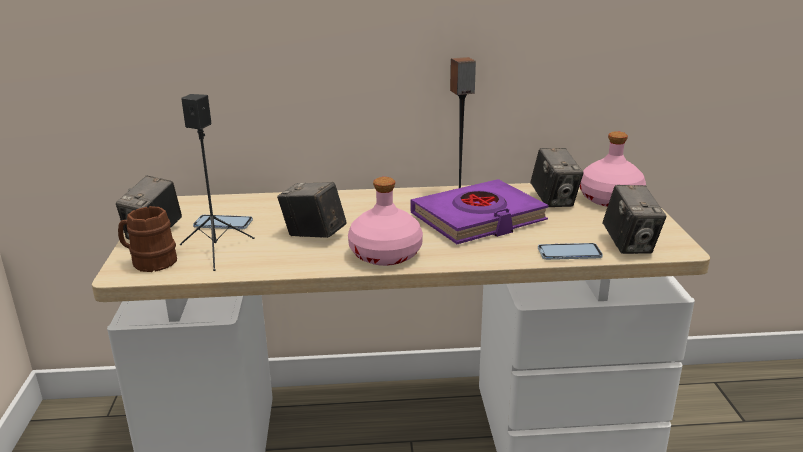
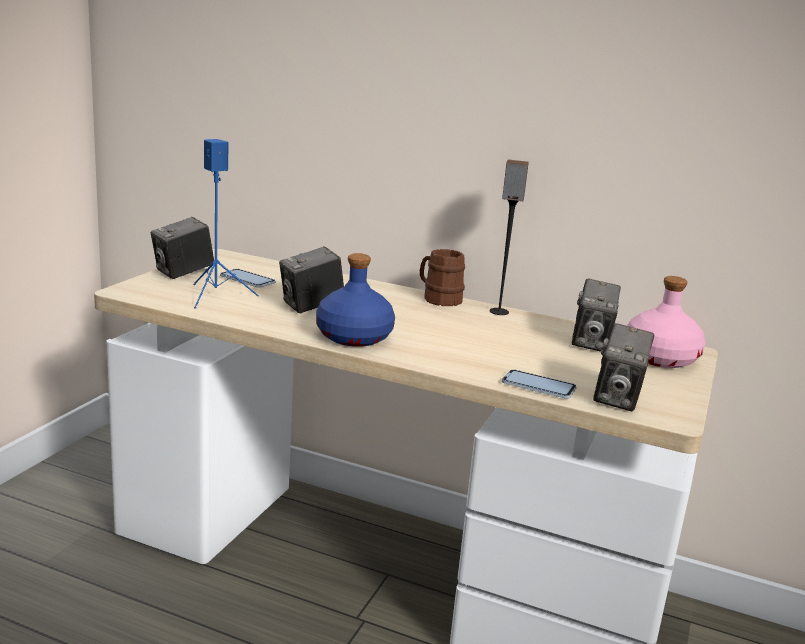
camera: 25 degrees right, 5 degrees down
(149, 262) = (154, 289): brown mug -> brown mug (438, 299)
(217, 250) = (216, 295): black speaker -> blue speaker
(313, 235) = (311, 307): camera -> camera turned 90 degrees counterclockwise
(385, 254) = (353, 337): pink bottle -> blue bottle
(478, 219) = (485, 336): purple book -> none

